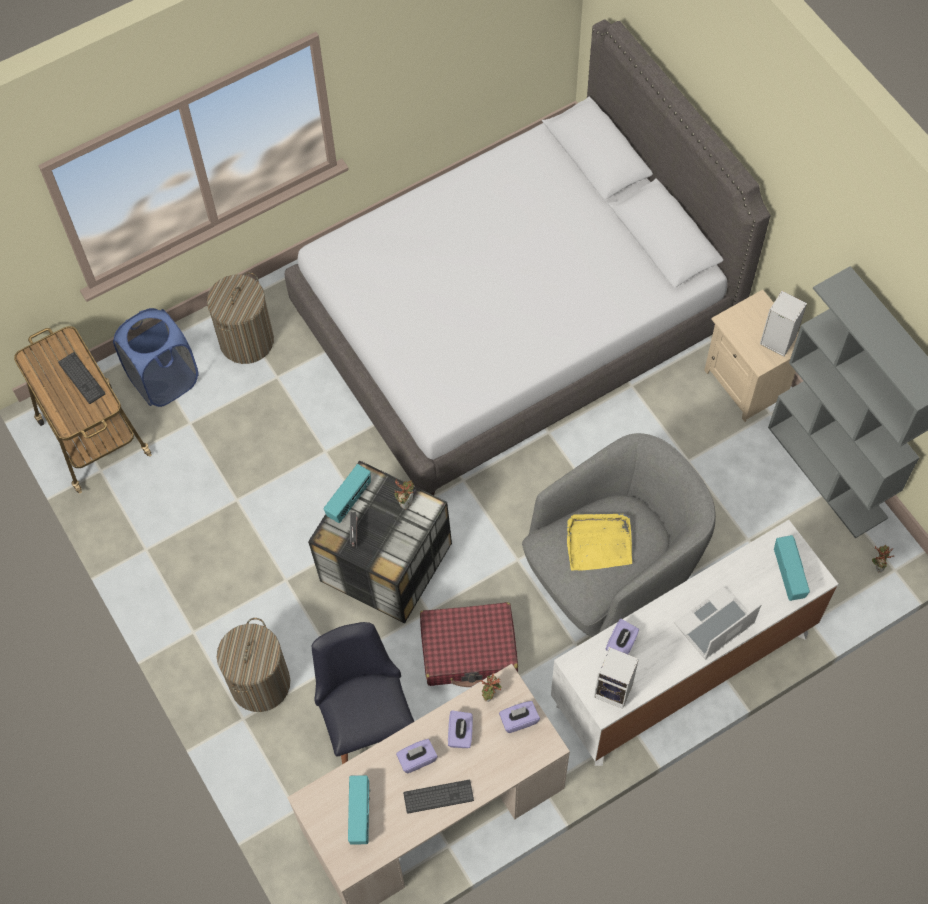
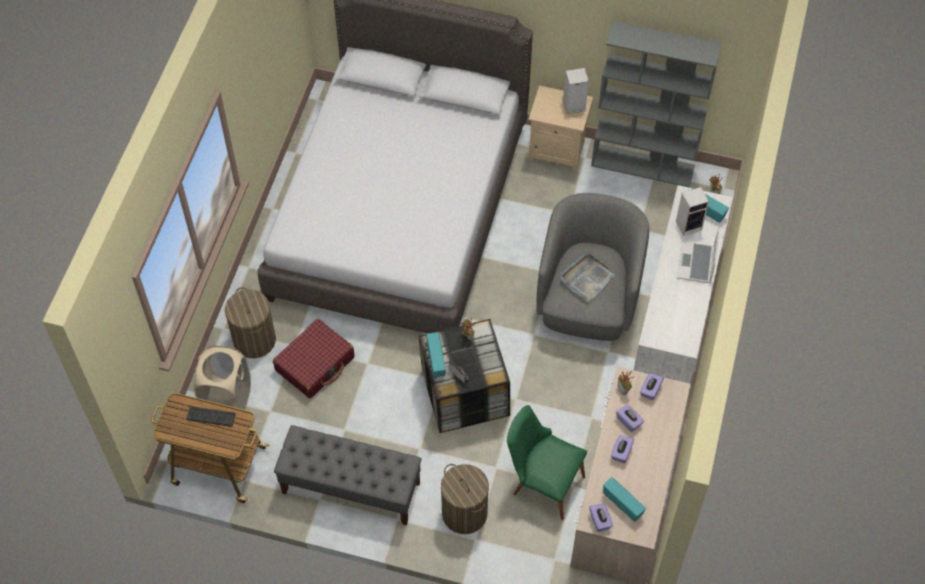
camera: 45 degrees left, 5 degrees down
(164, 380) = (227, 400): blue laundry basket -> beige laundry basket
(184, 562) = (350, 488): none -> grey bench
(366, 720) = (542, 482): black chair -> green chair
(438, 796) = (651, 461): keyboard -> none
(469, 650) = (558, 400): red suitcase -> red suitcase (315, 364)
(598, 543) = (586, 278): yellow tray -> grey tray
(615, 690) = (683, 334): speaker -> speaker (689, 225)
(621, 644) = (662, 309): purple tissue box -> purple tissue box (600, 521)

